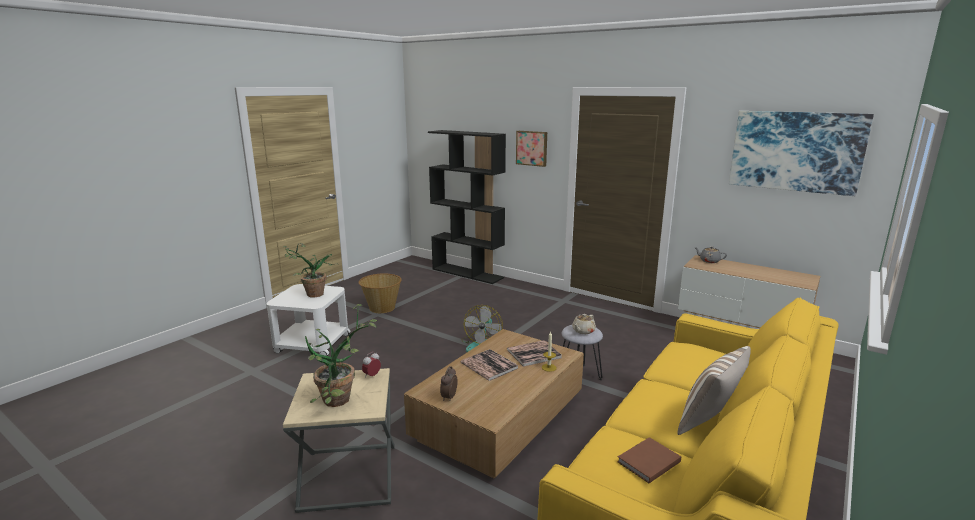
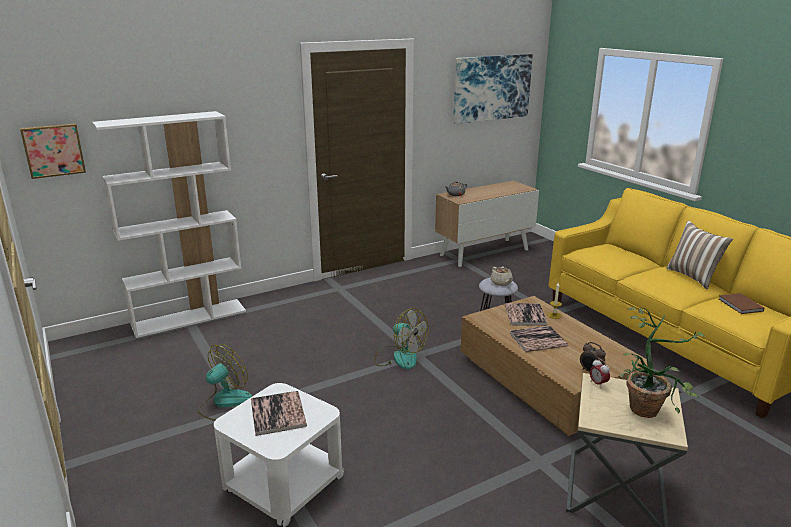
camera: 65 degrees left, 5 degrees up
(310, 294) = (278, 413): potted plant -> book
(382, 308) = (224, 403): basket -> fan
(468, 273) = (190, 317): black bookcase -> white bookcase
(532, 148) = (254, 124): picture -> picture (53, 150)

